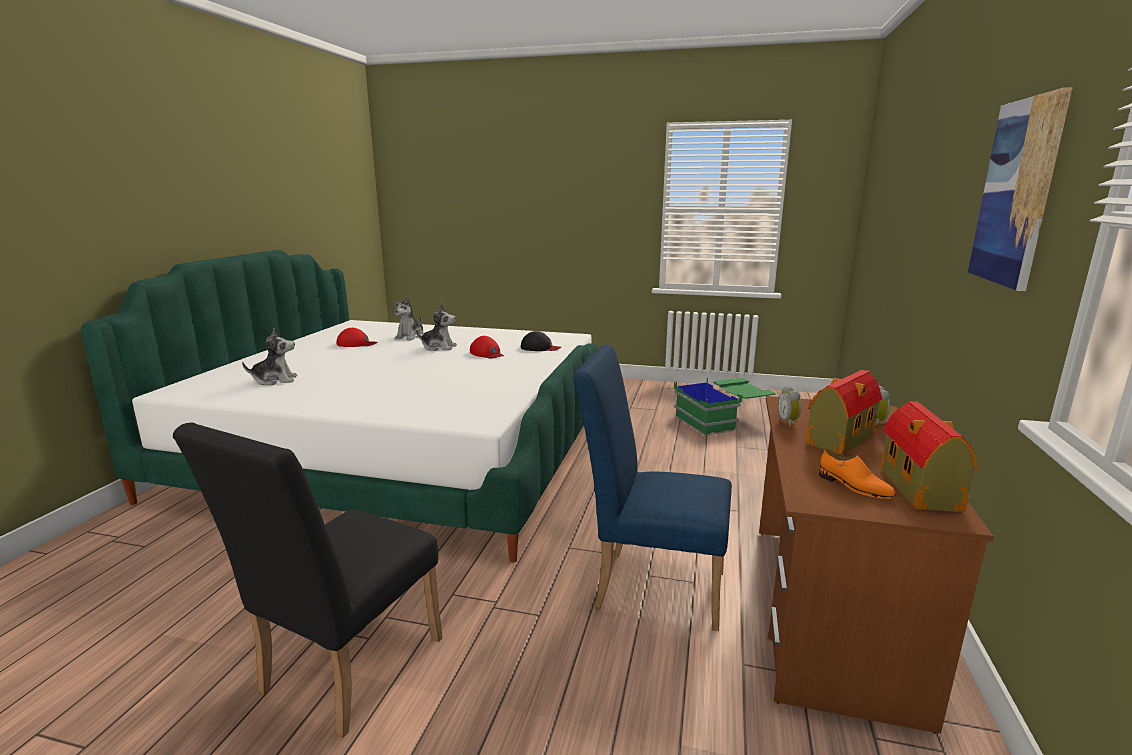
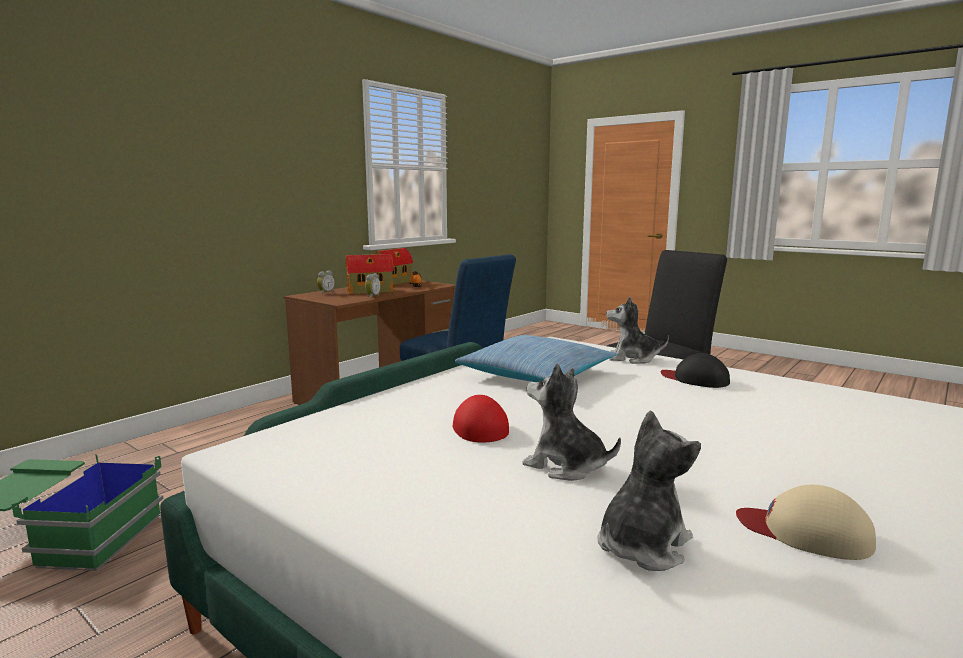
camera: 155 degrees left, 5 degrees down
(275, 380) = (853, 422): plush toy -> plush toy (632, 358)
(356, 344) = (805, 532): red cap -> beige cap
(477, 384) = (537, 375): none -> pillow
(540, 348) = (367, 425): black cap -> black cap (695, 379)
(1016, 193) = (301, 152): picture -> none

